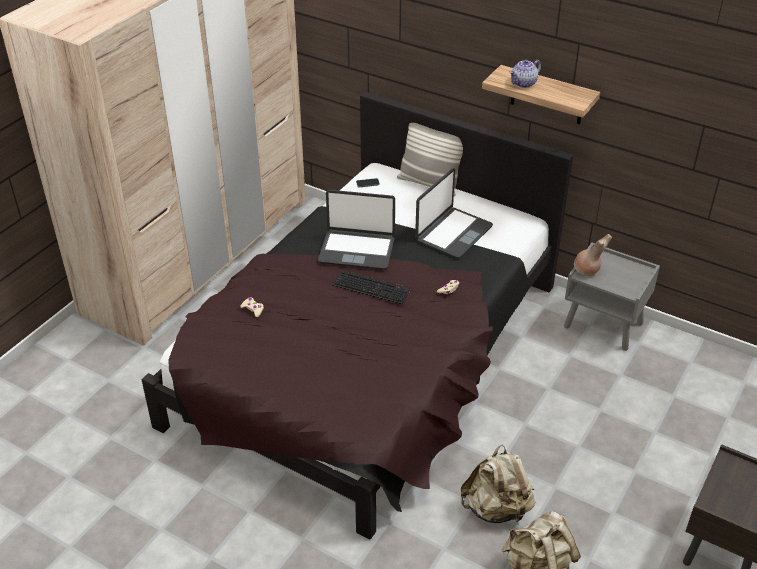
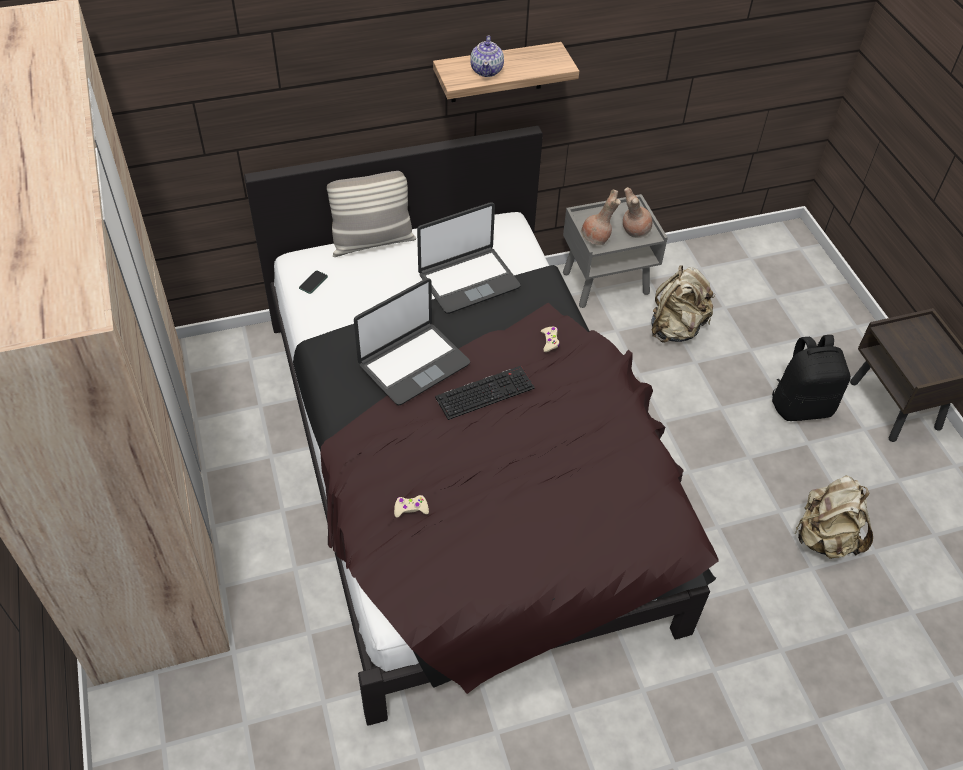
camera: 50 degrees left, 10 degrees up
(453, 233) = (468, 280): laptop -> laptop turned 75 degrees clockwise
(497, 509) = (738, 514): beige backpack -> beige backpack (676, 328)
(622, 283) = (634, 230): none -> brown vase
(643, 490) = (801, 405): none -> black backpack

